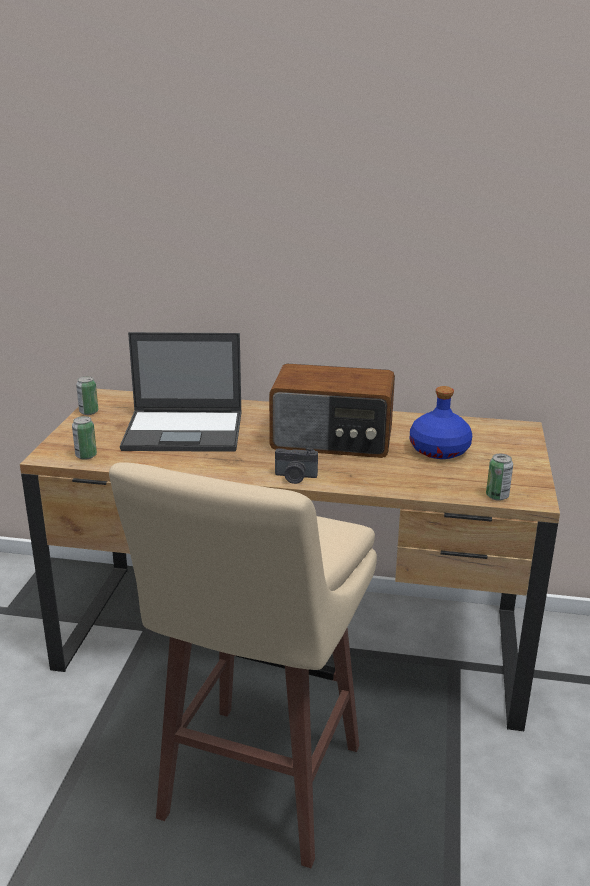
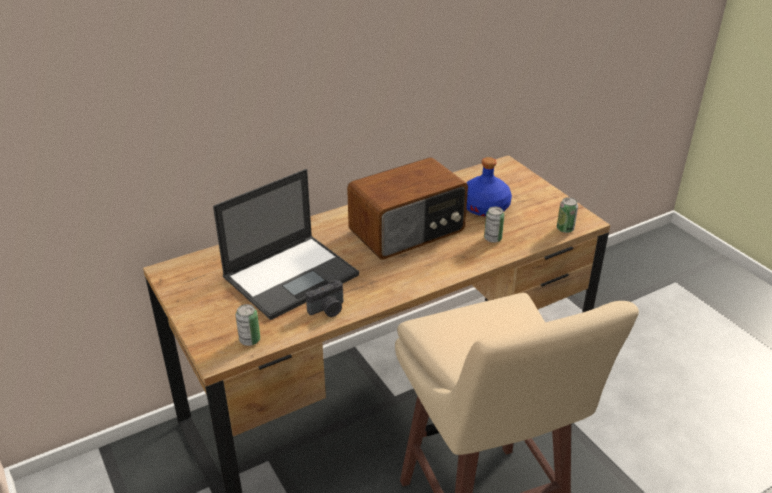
camera: 40 degrees left, 10 degrees up
(89, 412) = (178, 296): can -> can (492, 238)
(295, 477) = (432, 277): camera -> camera (328, 310)

